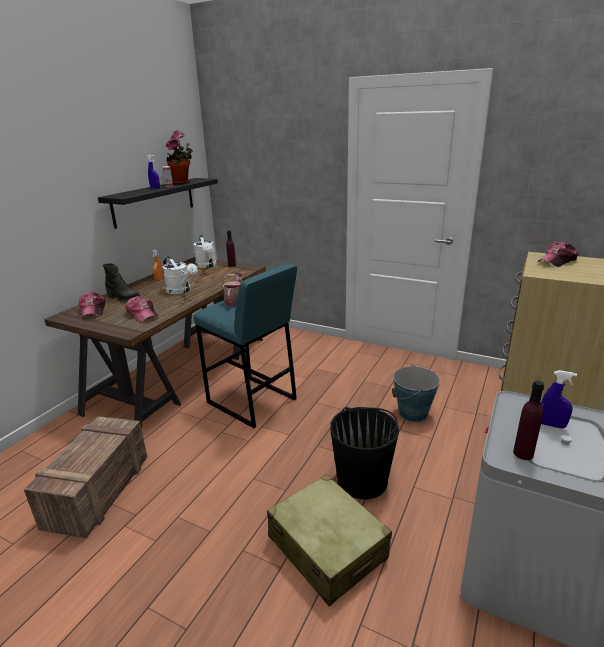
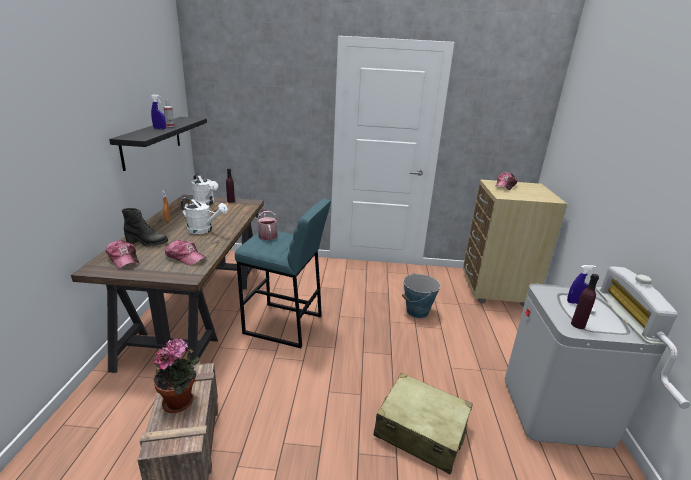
camera: 25 degrees left, 0 degrees up
(182, 183) = (177, 122): potted plant -> potted plant (181, 401)
(362, 480) = (413, 371): black bucket -> none

